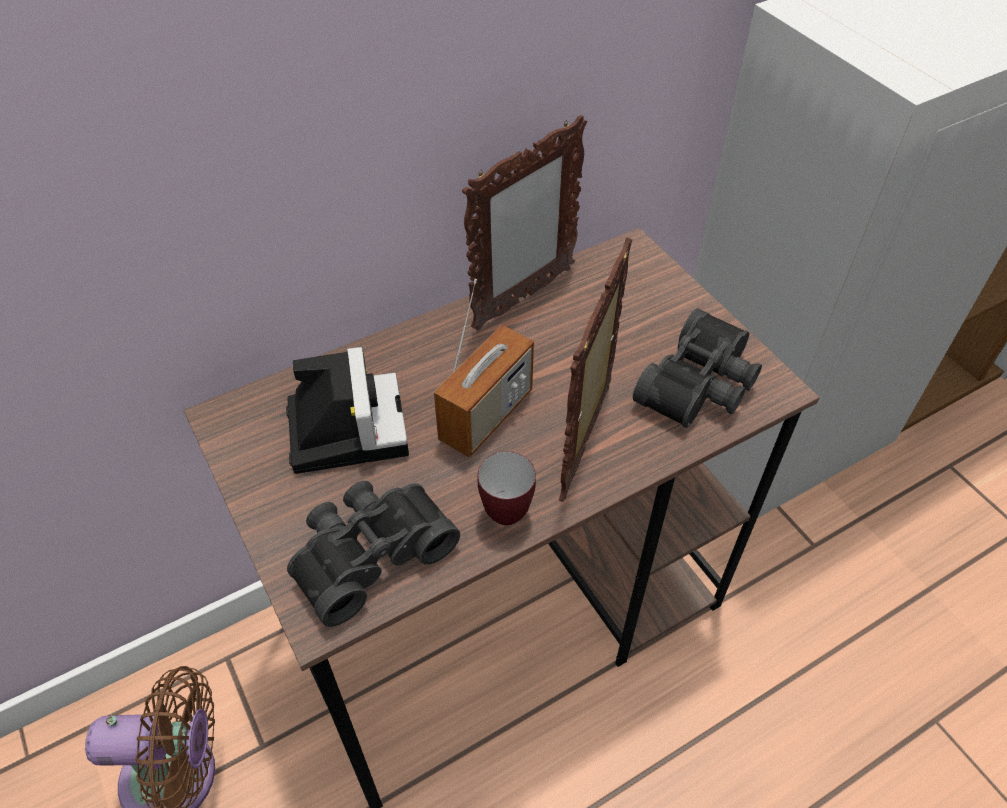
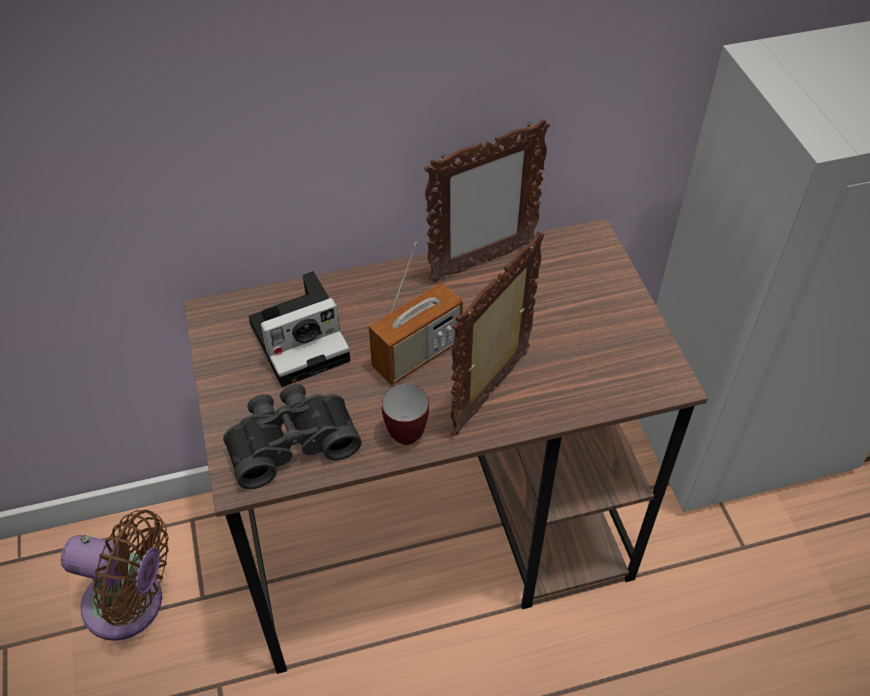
camera: 15 degrees right, 0 degrees up
(345, 426) = (303, 339): camera -> camera turned 60 degrees clockwise
(701, 386) = (607, 367): black binoculars -> none

